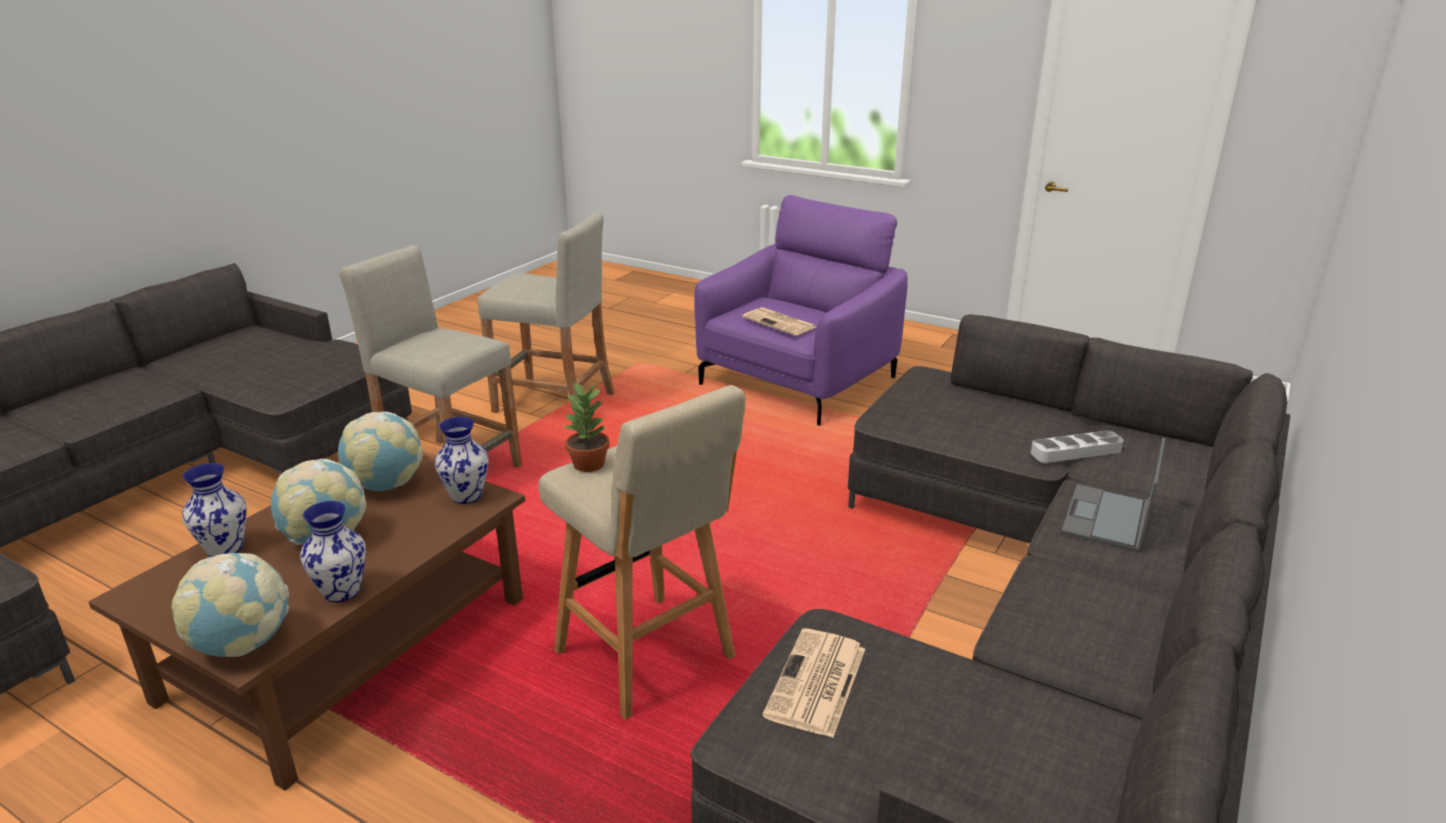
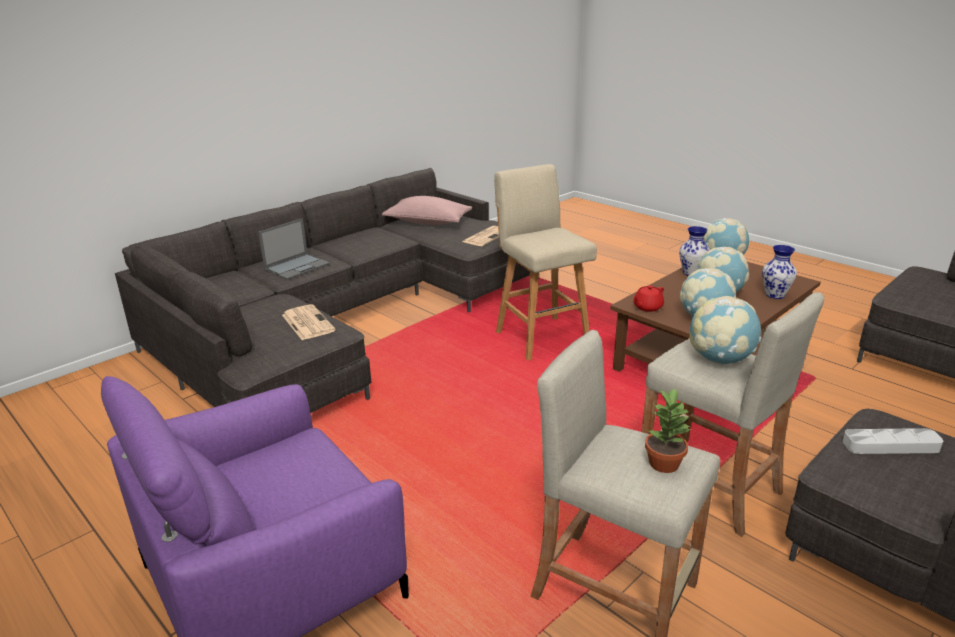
camera: 165 degrees left, 0 degrees up
(436, 342) = (720, 359): none -> globe
(466, 495) = (647, 307): vase -> red teapot
(589, 464) = (569, 240): potted plant -> potted plant (663, 463)
(780, 323) = (314, 461): newspaper -> newspaper (307, 322)
(1028, 743) = (428, 222): none -> pink pillow
(1076, 451) = (252, 296): grey tray -> grey tray (890, 445)

